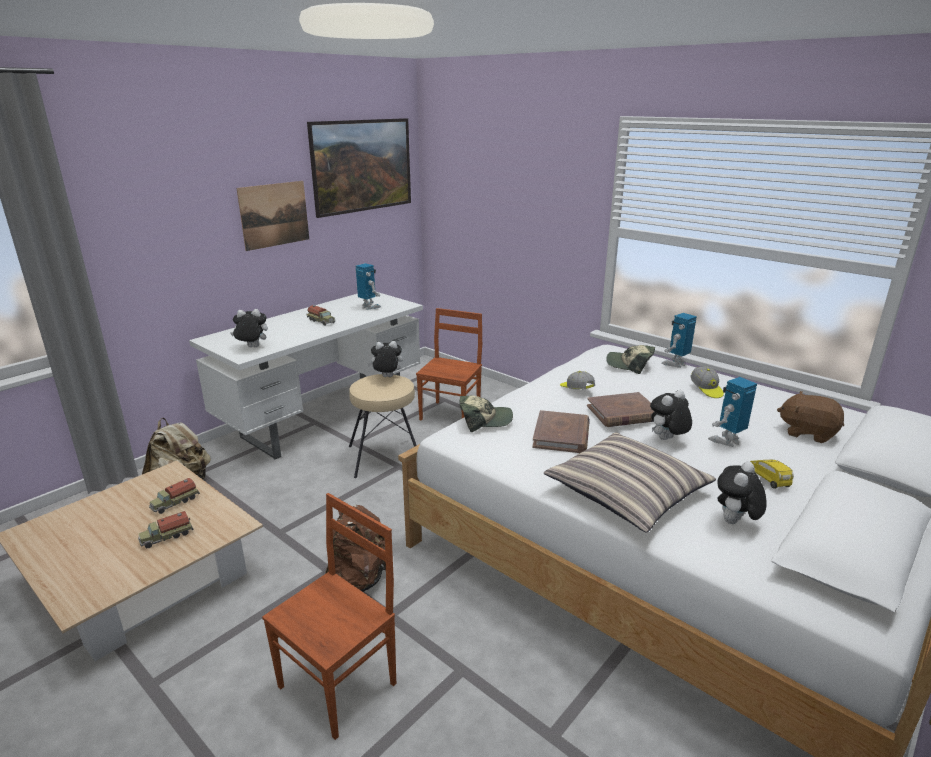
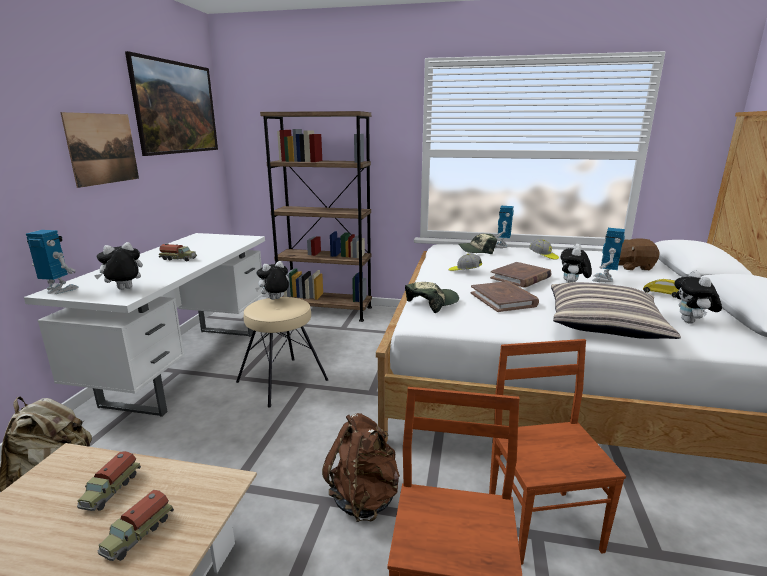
camera: 30 degrees left, 5 degrees down
(369, 307) = (214, 243): toy robot -> toy robot (59, 290)
(451, 414) = (309, 333): brown chair -> brown chair (543, 523)
(490, 392) = (326, 310): none -> brown bookcase

